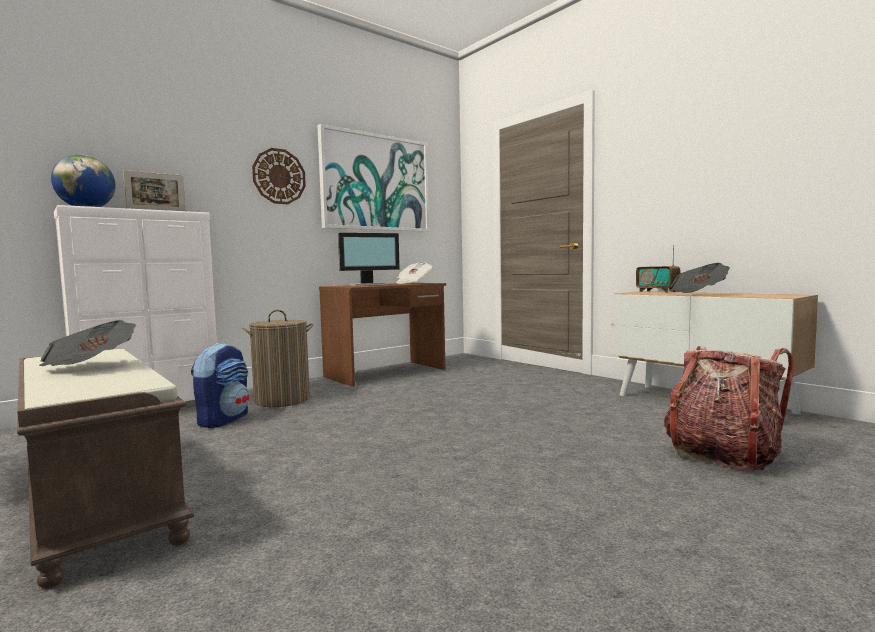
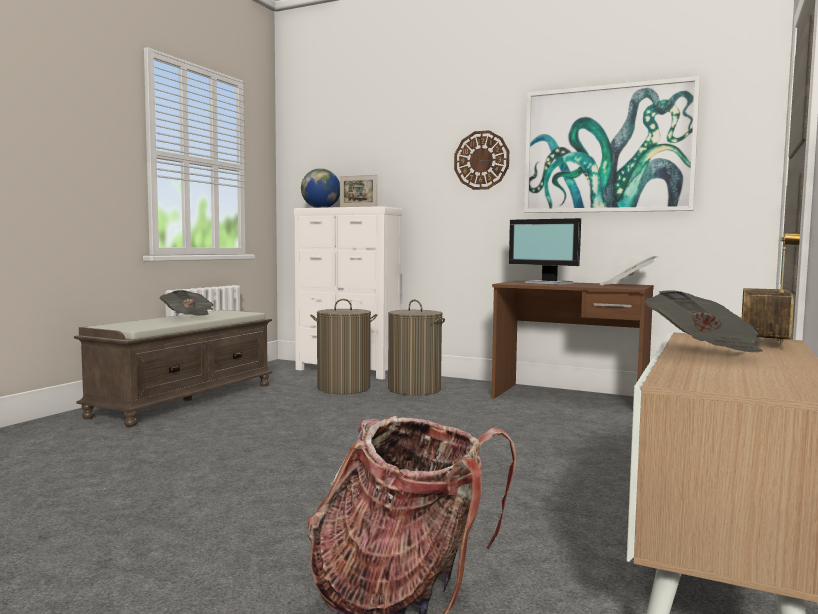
camera: 65 degrees right, 0 degrees up
(223, 420) = (344, 388): backpack -> laundry basket

